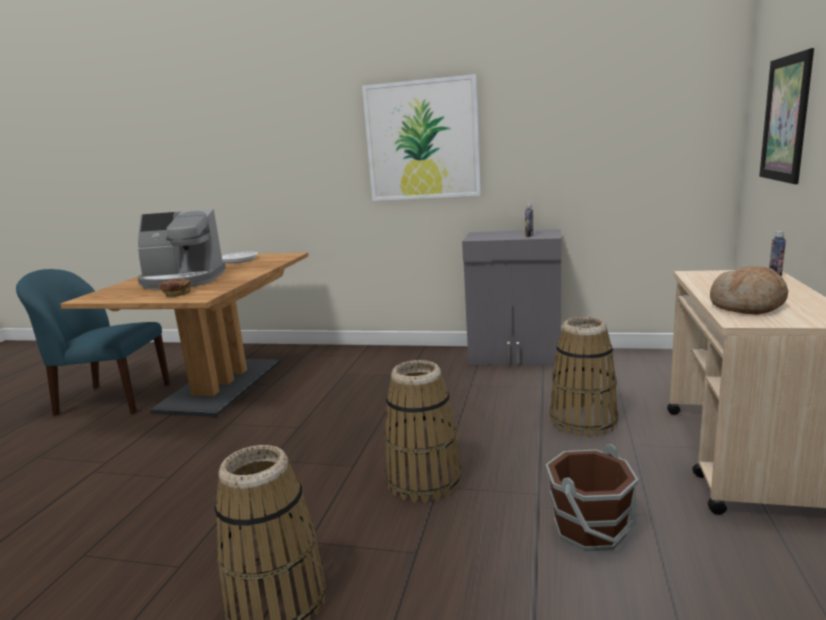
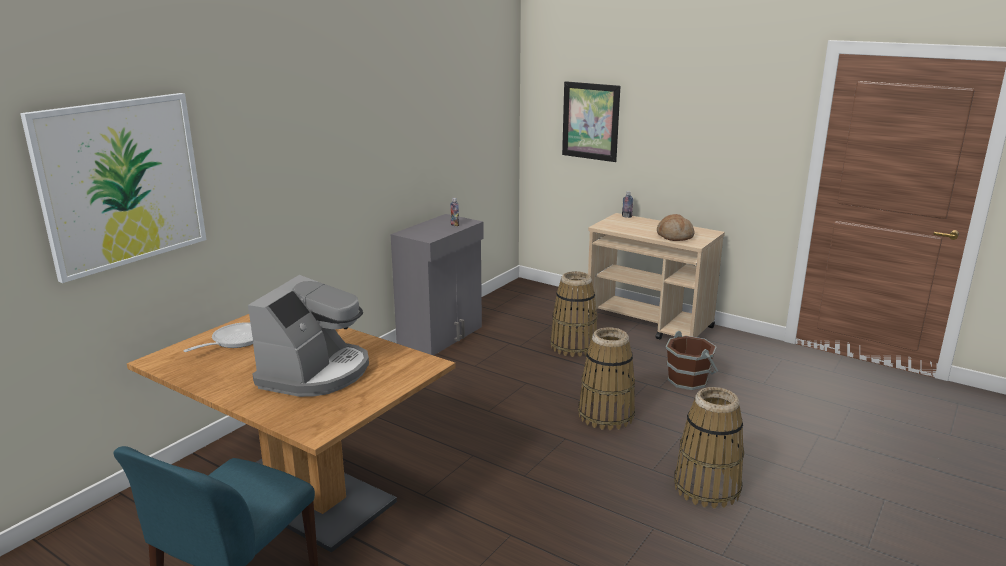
camera: 70 degrees left, 5 degrees up
(176, 294) = (390, 376): bread -> none
(422, 140) = (351, 150): picture -> picture (121, 183)

